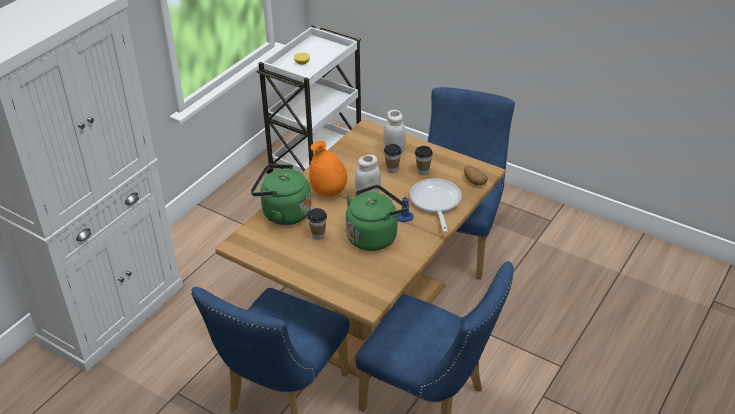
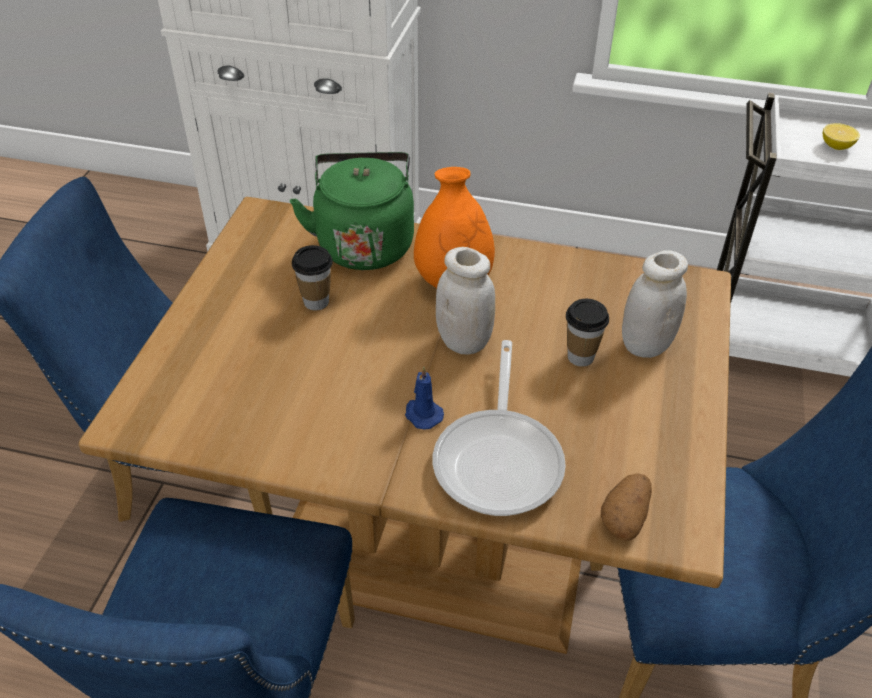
camera: 70 degrees right, 5 degrees up
(374, 236) = (343, 380): green kettle -> none
(423, 171) = (605, 409): cup -> none
(435, 203) = (500, 458): frying pan -> frying pan turned 120 degrees clockwise

